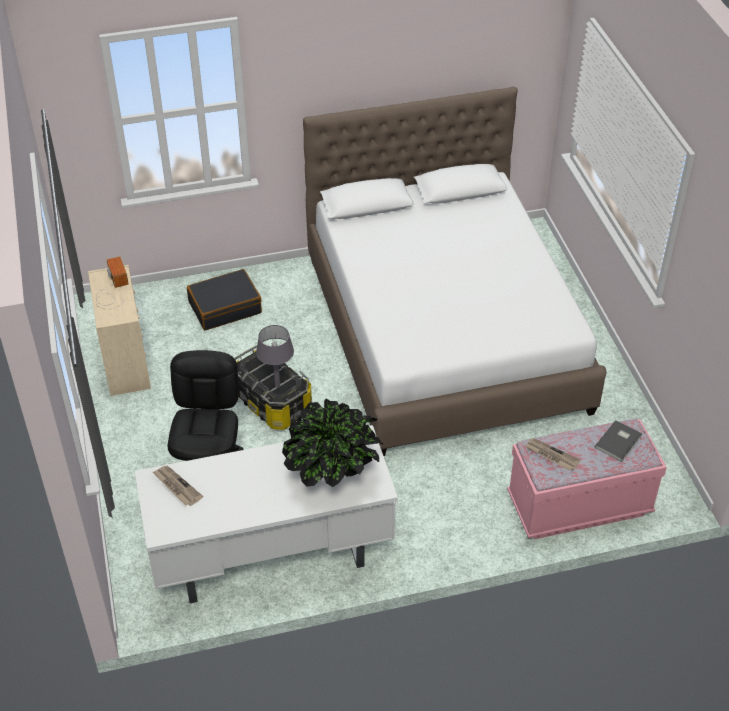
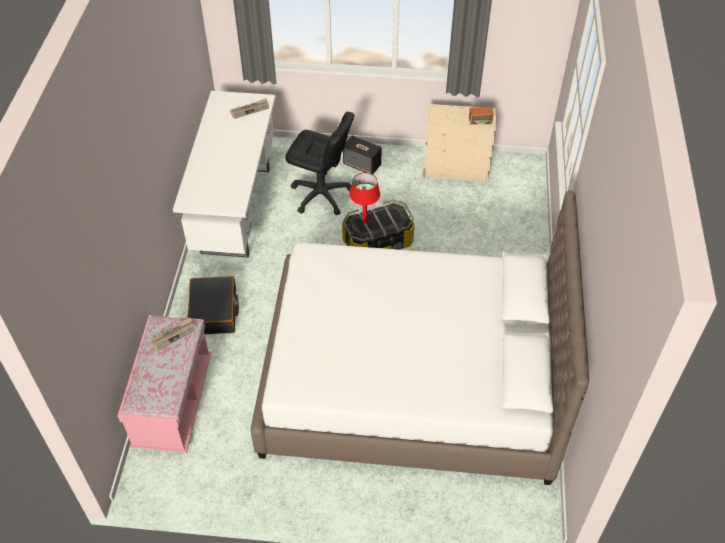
camera: 110 degrees right, 5 degrees up
(141, 452) = (362, 165): none -> speaker
(225, 307) = (499, 238): black suitcase -> black suitcase (214, 311)
(277, 386) = (364, 221): grey table lamp -> red table lamp
(333, 474) = (213, 182): potted plant -> none
(619, 442) = (158, 388): grey book -> none

